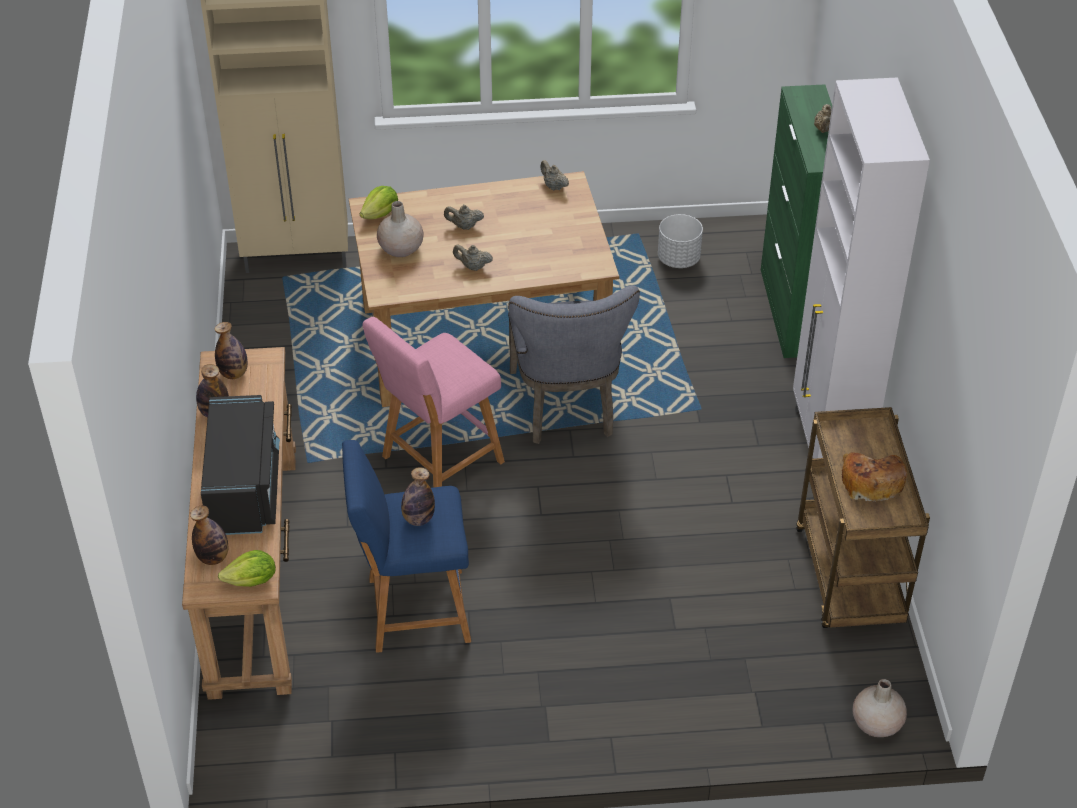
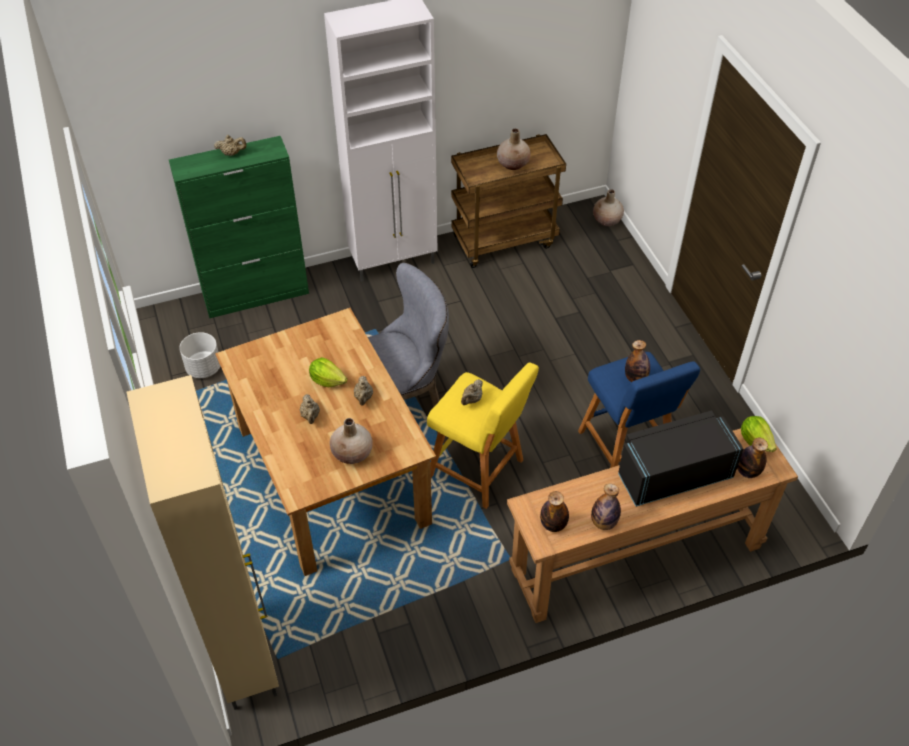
camera: 105 degrees left, 5 degrees up
(381, 214) = (306, 481): lettuce -> lettuce (327, 380)
(438, 462) = (479, 470): pink stool -> yellow stool
(553, 186) = (241, 368): beige teapot -> beige teapot (472, 400)
(871, 481) = (513, 164): bread -> beige vase

